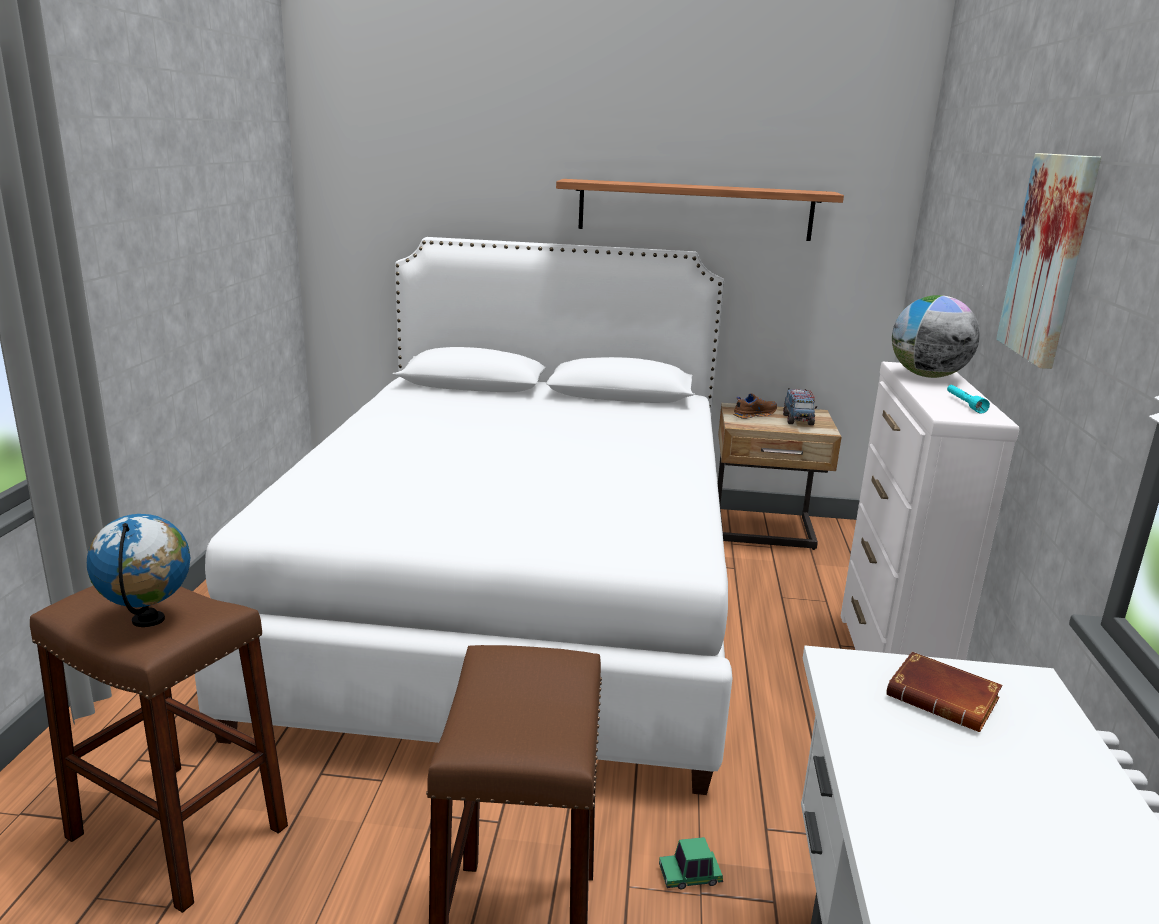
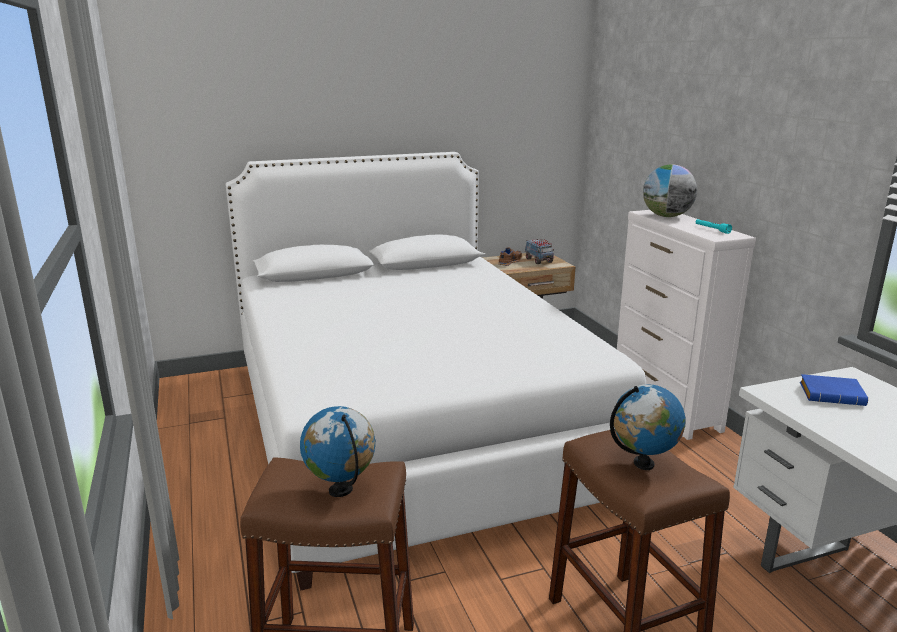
camera: 25 degrees left, 0 degrees up
(522, 704) = (643, 464): none -> globe
(690, 876) = (675, 556): toy car -> none
(695, 210) = (449, 121): shelf -> none
(945, 699) = (833, 395): brown book -> blue book
(1049, 258) = (752, 135): picture -> none

